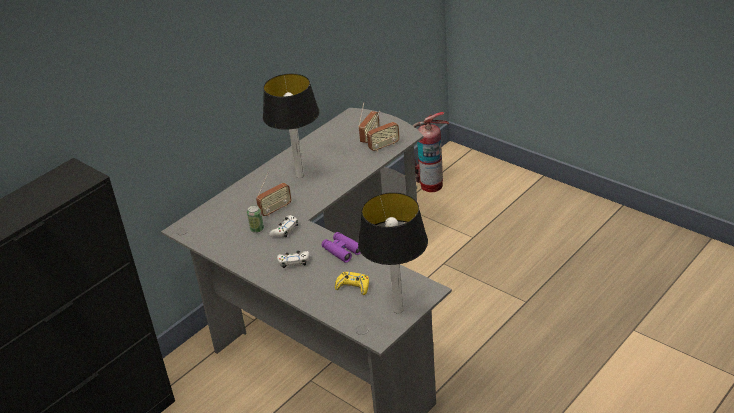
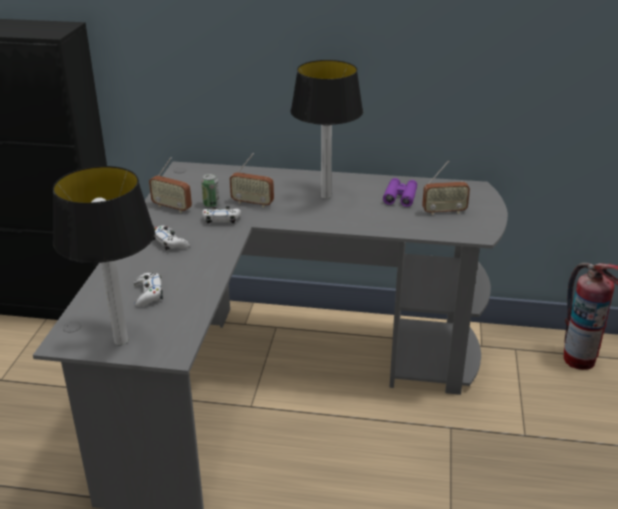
camera: 55 degrees right, 5 degrees down
(342, 250) = (210, 265): purple binoculars -> purple binoculars (400, 197)
(353, 286) = (148, 294): yellow game controller -> white game controller
(384, 146) = (436, 226): radio -> radio (172, 207)

